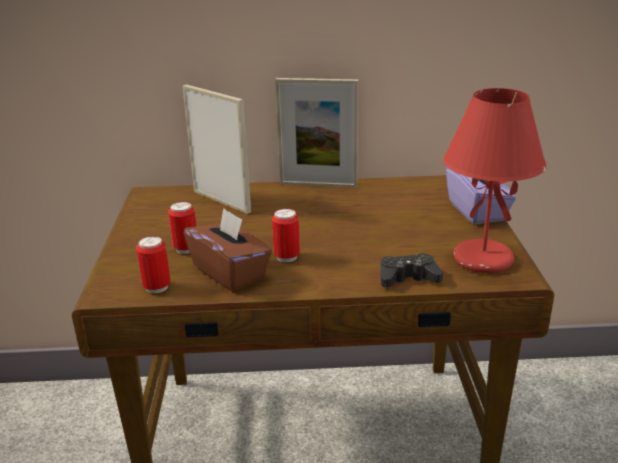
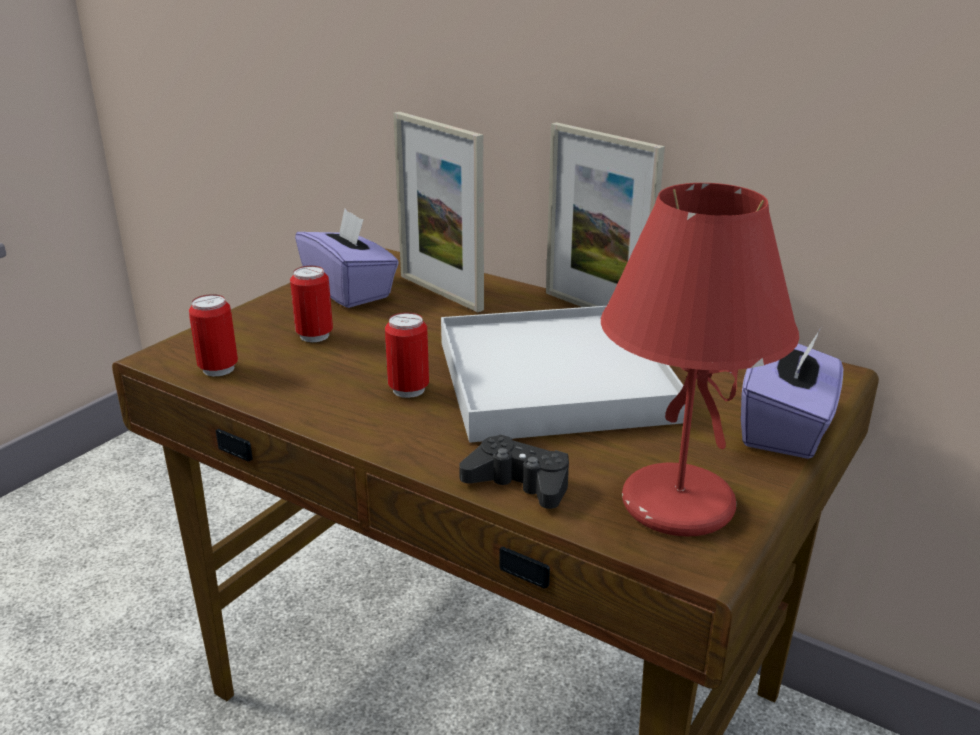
camera: 35 degrees right, 0 degrees up
(164, 217) = (349, 290): none -> purple tissue box
(221, 201) = (440, 292): picture frame -> picture frame turned 150 degrees clockwise
(230, 272) = (316, 383): brown tissue box -> none
(351, 226) = (553, 381): none -> white tray

